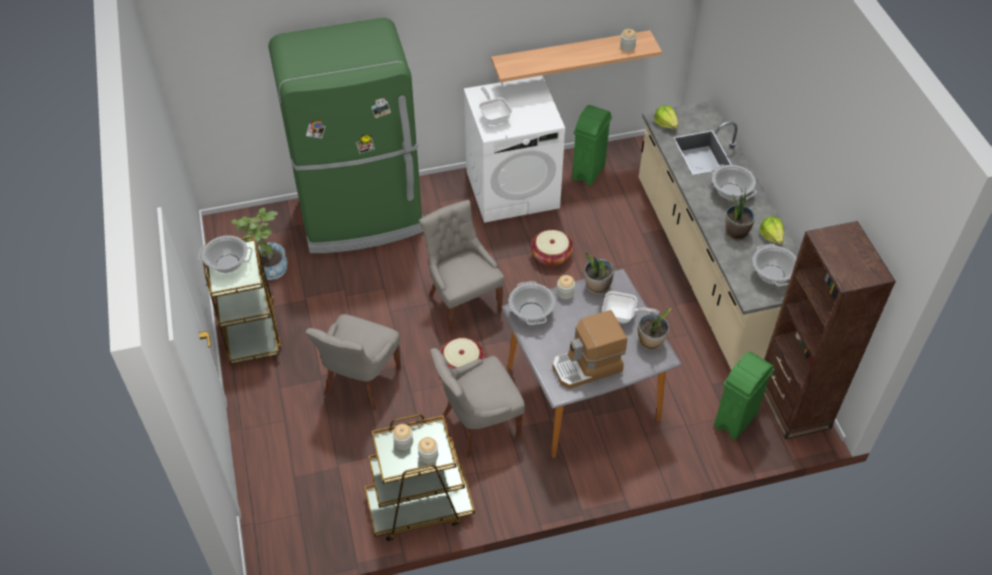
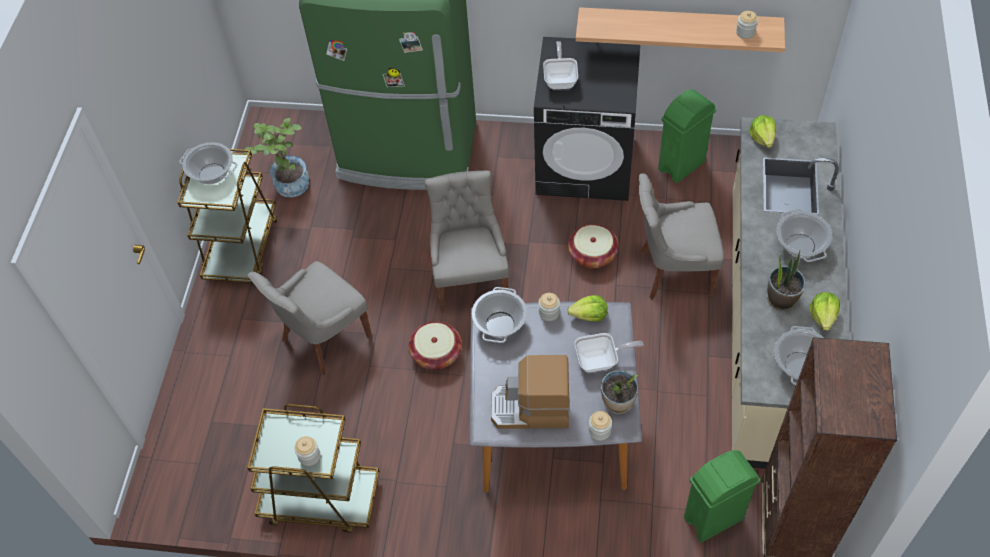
camera: 25 degrees right, 5 degrees up
(403, 442) = (291, 432): jar -> jar (599, 431)
(478, 425) = (423, 427): grey chair -> grey chair (673, 271)
(513, 189) = (585, 164): white washing machine -> black washing machine
(597, 286) = (589, 315): potted plant -> lettuce
(622, 316) = (600, 360): frying pan -> frying pan turned 45 degrees counterclockwise

